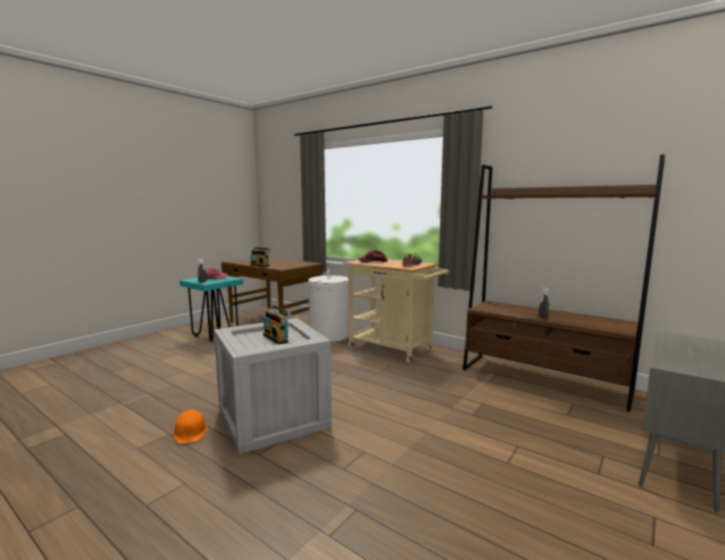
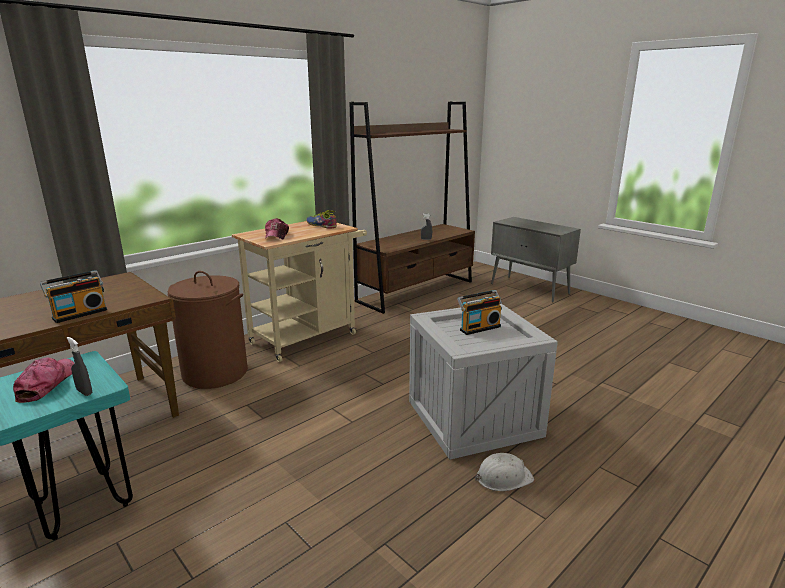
camera: 80 degrees left, 10 degrees up
(190, 431) = (503, 477): orange hard hat -> white hard hat
(329, 335) = (215, 373): white laundry basket -> brown laundry basket

